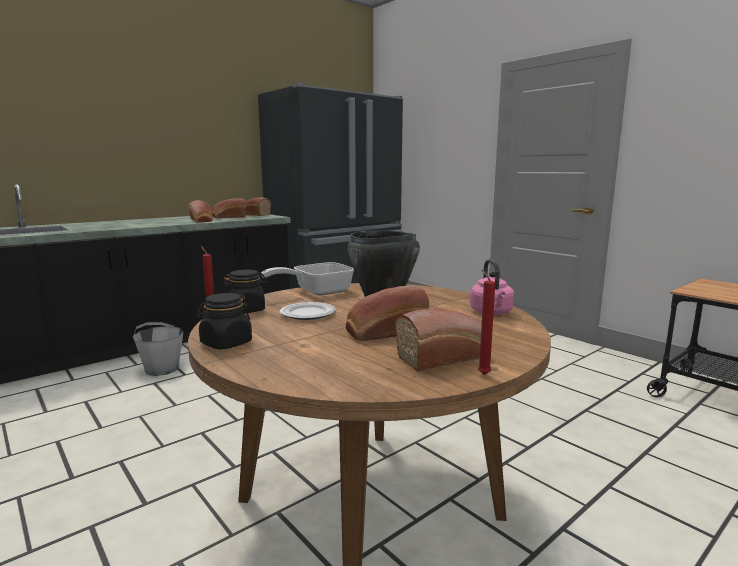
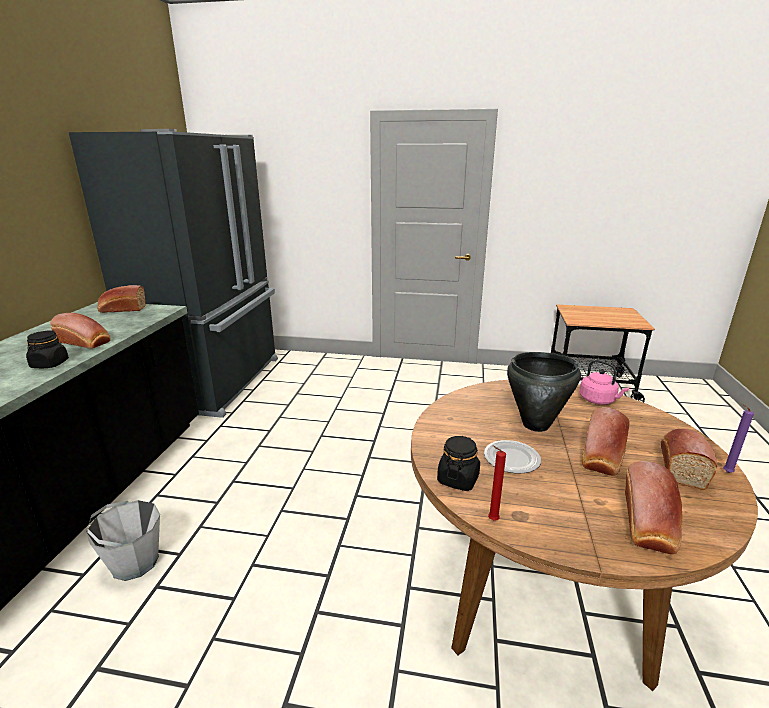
camera: 40 degrees left, 10 degrees up
(226, 343) = (555, 535): black jar -> black jar (49, 364)
(228, 217) = (101, 323): bread -> bread (648, 524)
(316, 292) = (446, 423): frying pan -> none
(482, 374) = (725, 472): red candle -> purple candle

